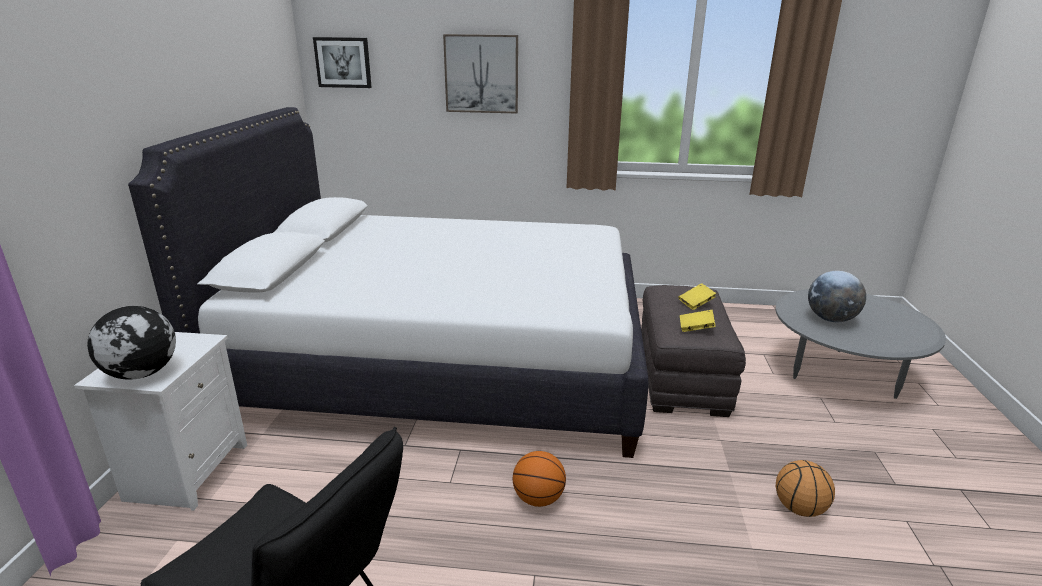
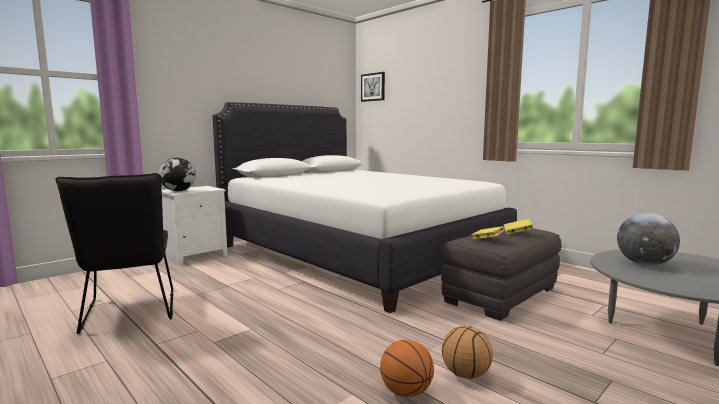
camera: 40 degrees right, 15 degrees down
(481, 74) = (439, 86): picture -> none
(538, 499) = (306, 308): basketball -> basketball (406, 392)

